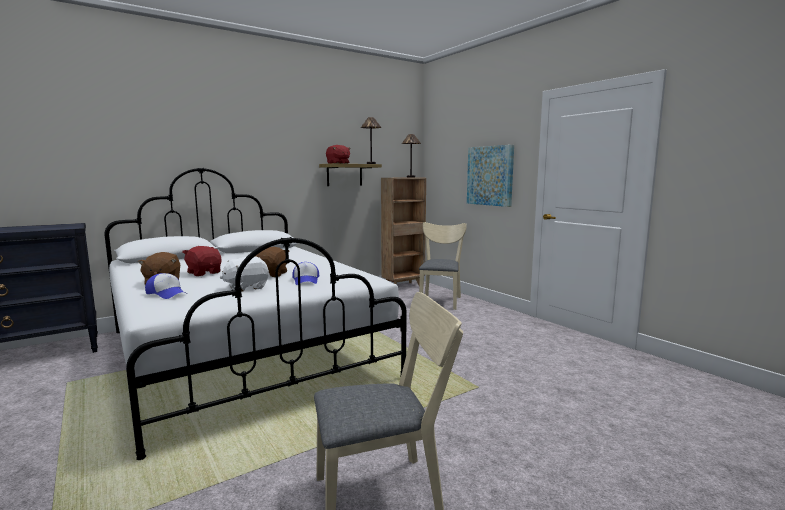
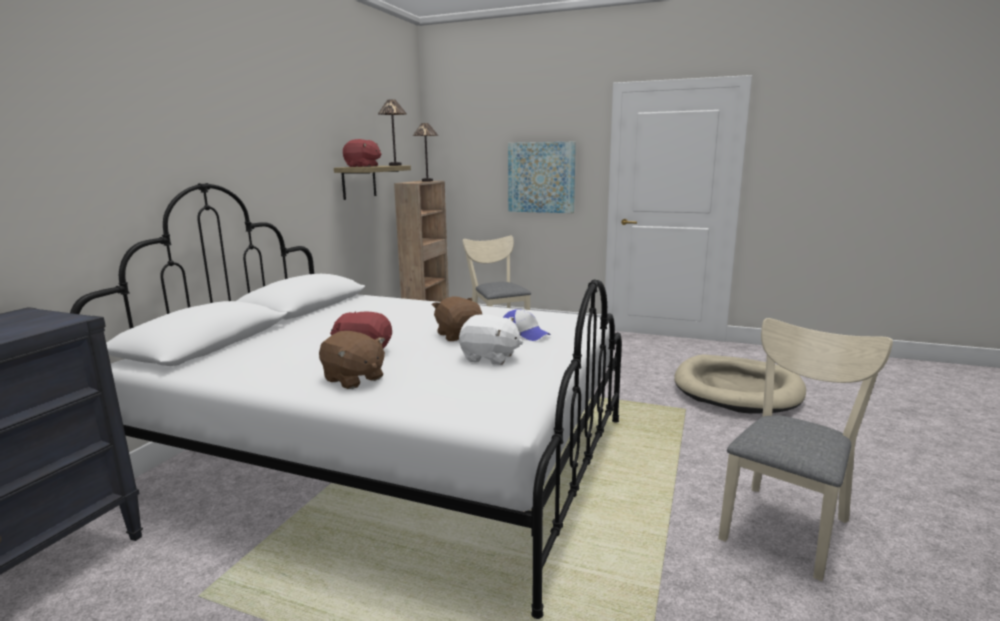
camera: 35 degrees left, 5 degrees up
(167, 293) = (420, 390): cap -> none
(246, 287) = (490, 358): white plush toy -> white plush toy turned 90 degrees counterclockwise
(561, 388) = (737, 389): none -> beige dog bed

